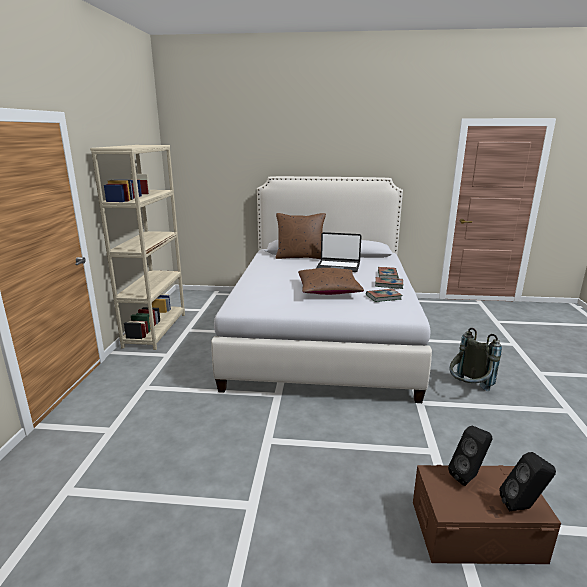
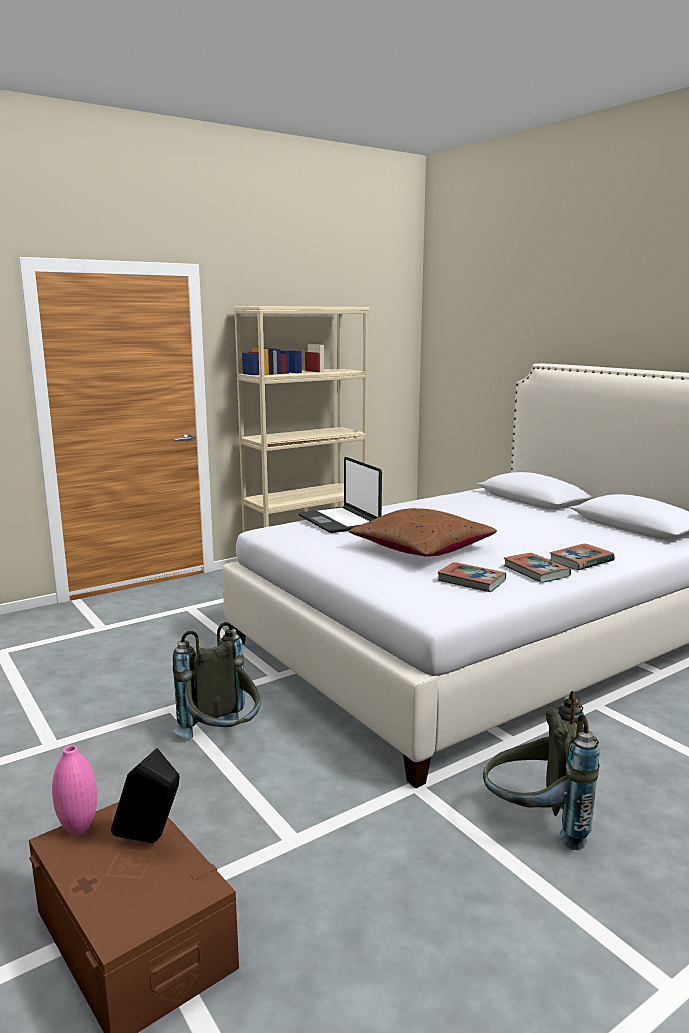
camera: 50 degrees right, 5 degrees down
(300, 257) = (520, 505): brown pillow -> none
(324, 437) = (223, 740): none -> grey backpack
(338, 266) = (536, 529): laptop -> laptop (340, 521)
(439, 499) = (78, 828): none -> pink vase
(522, 507) = (115, 912): black speaker -> none

